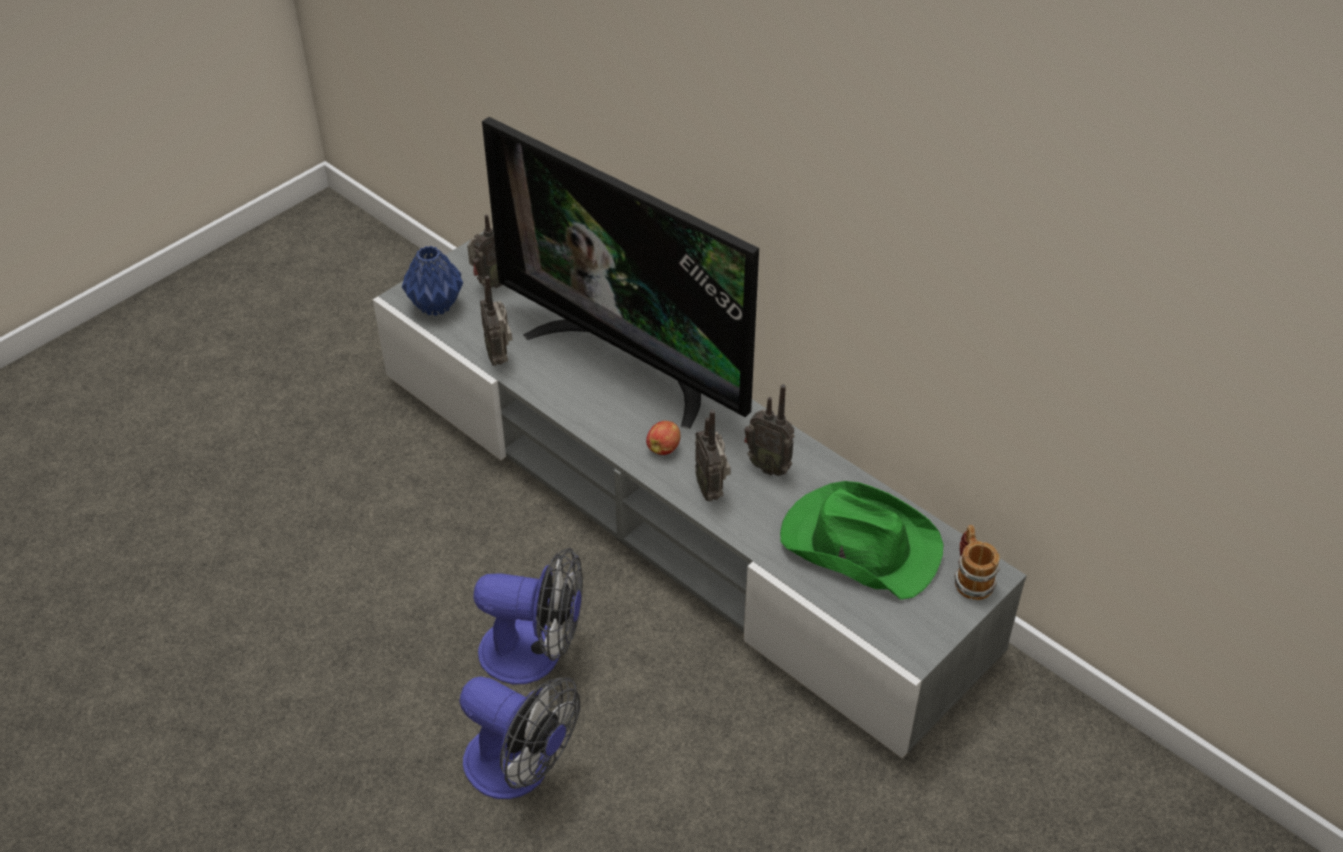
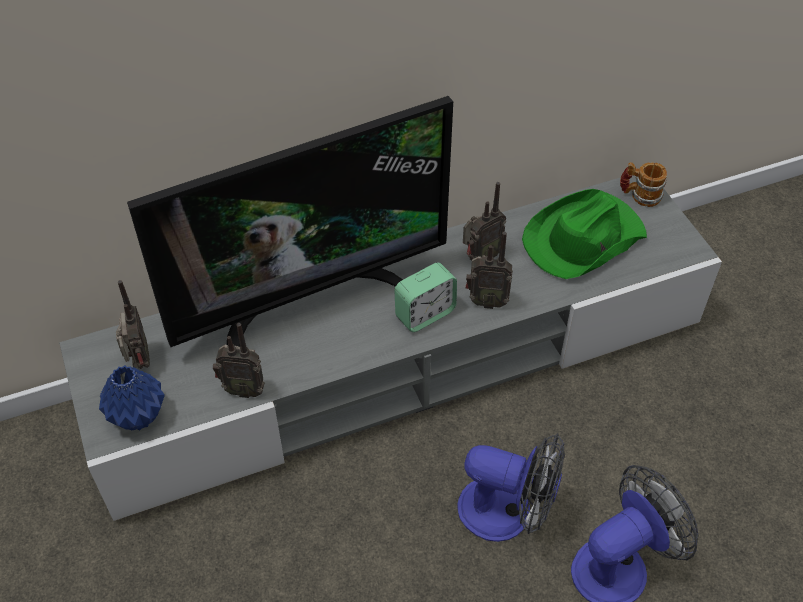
camera: 65 degrees left, 5 degrees up
(535, 653) = (507, 513): fan -> fan turned 75 degrees clockwise
(664, 448) = (425, 314): apple -> alarm clock

